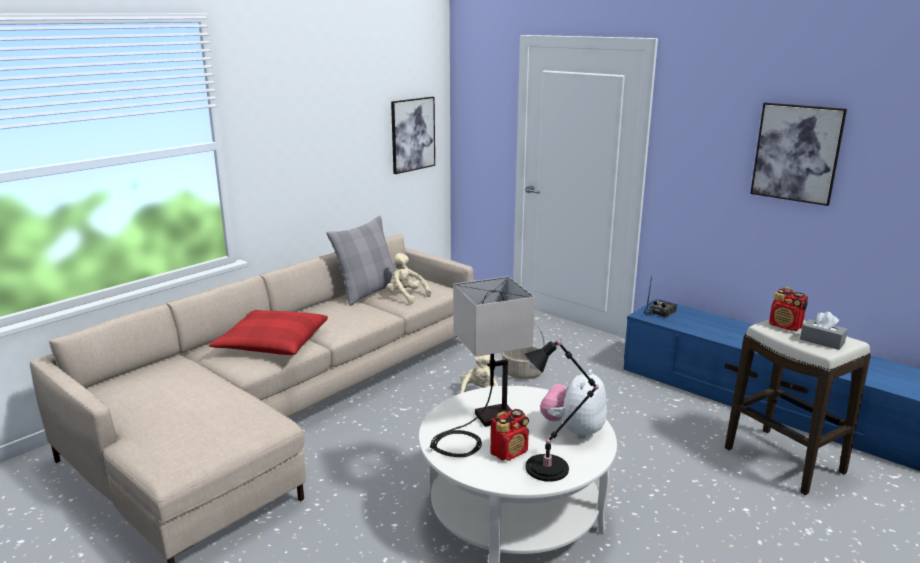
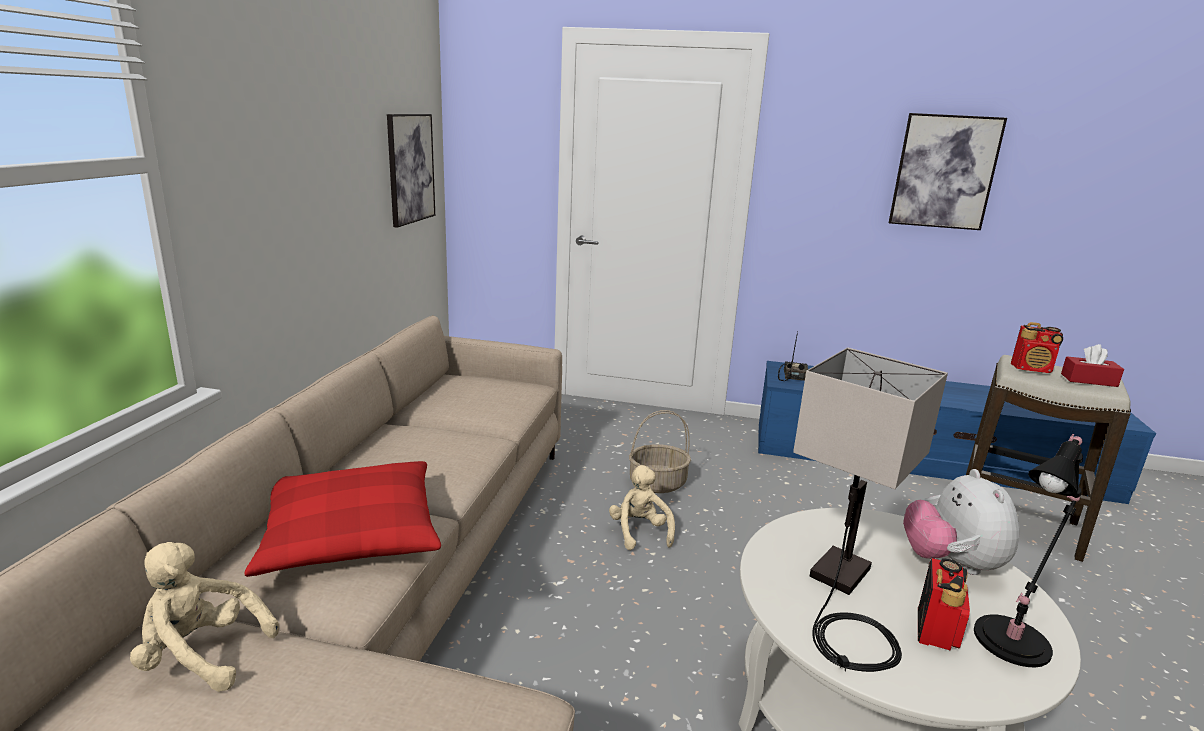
camera: 30 degrees left, 0 degrees up
(367, 292) = (424, 409): grey pillow -> none
(406, 296) = (489, 406): beige plush toy -> beige plush toy (201, 656)
(822, 341) = (1089, 380): grey tissue box -> red tissue box

